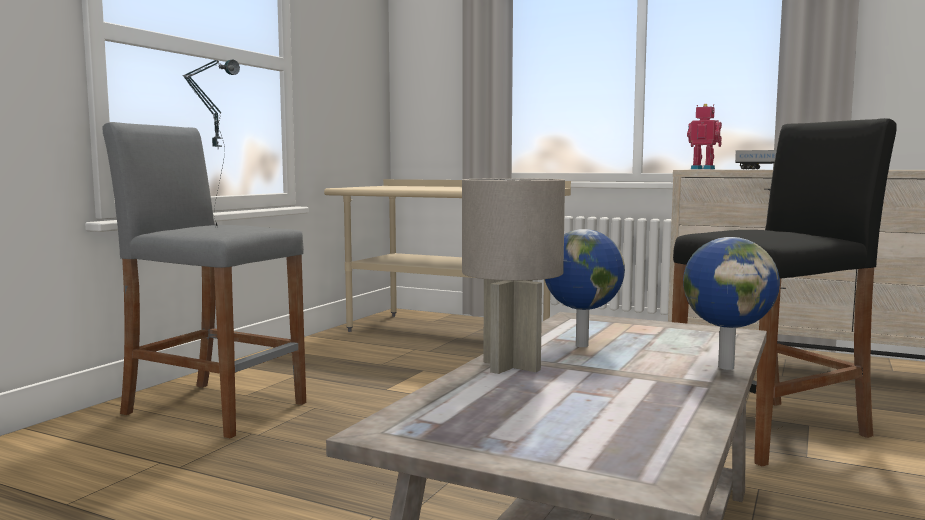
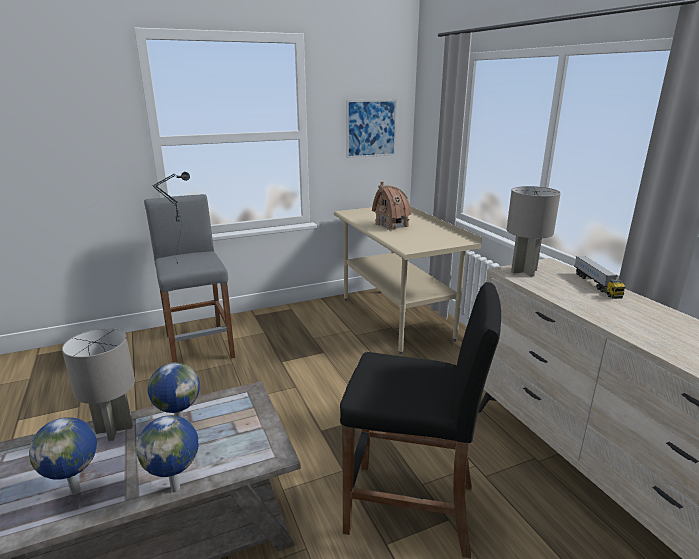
camera: 40 degrees right, 15 degrees up
(354, 73) = (371, 128): none -> picture
(440, 188) = (391, 225): none -> toy house
(633, 400) = (77, 490): none -> globe
(703, 169) = (523, 271): toy robot -> grey table lamp

